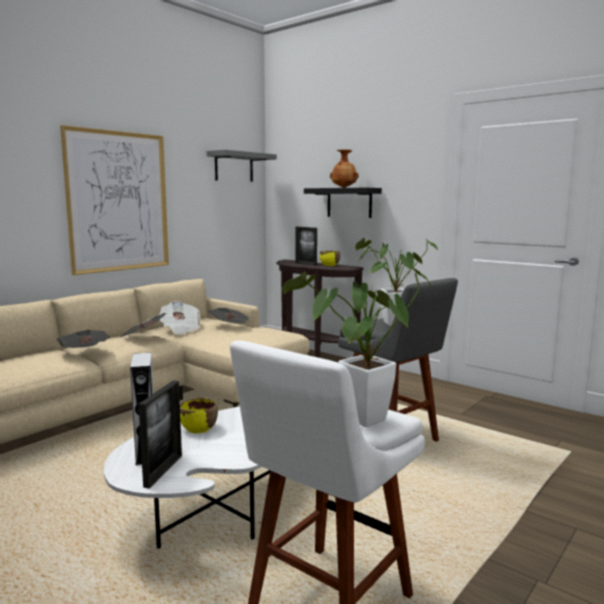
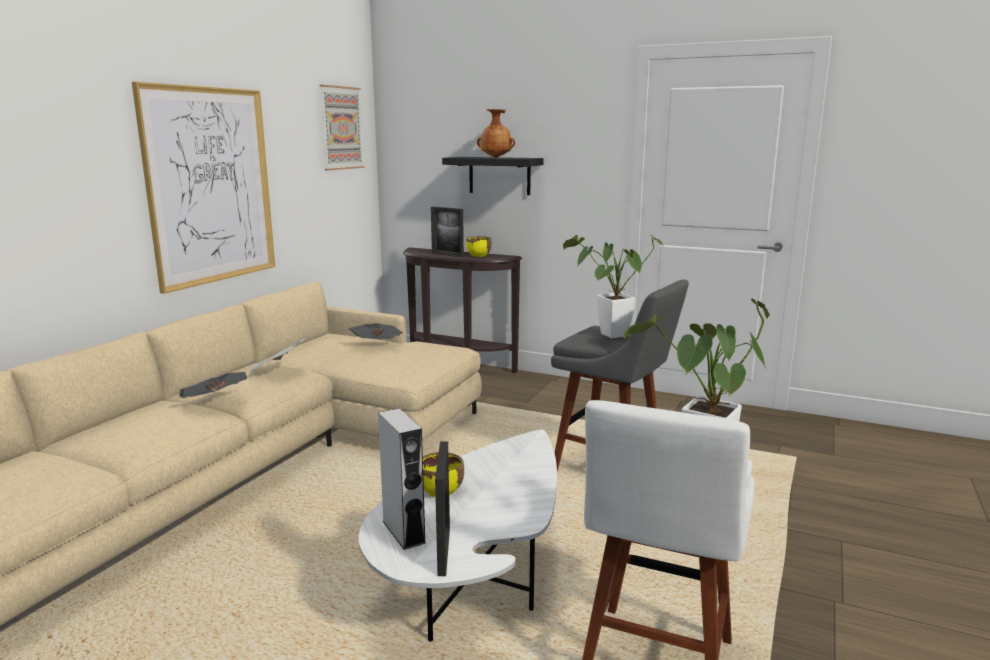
camera: 15 degrees left, 5 degrees up
(180, 329) = (314, 354): newspaper -> none
(234, 167) = (341, 128): grey shelf -> picture

